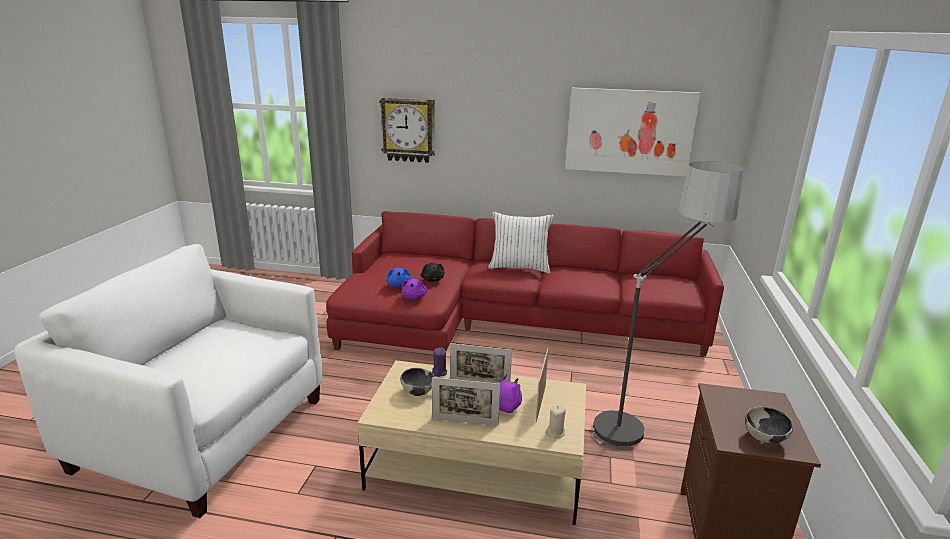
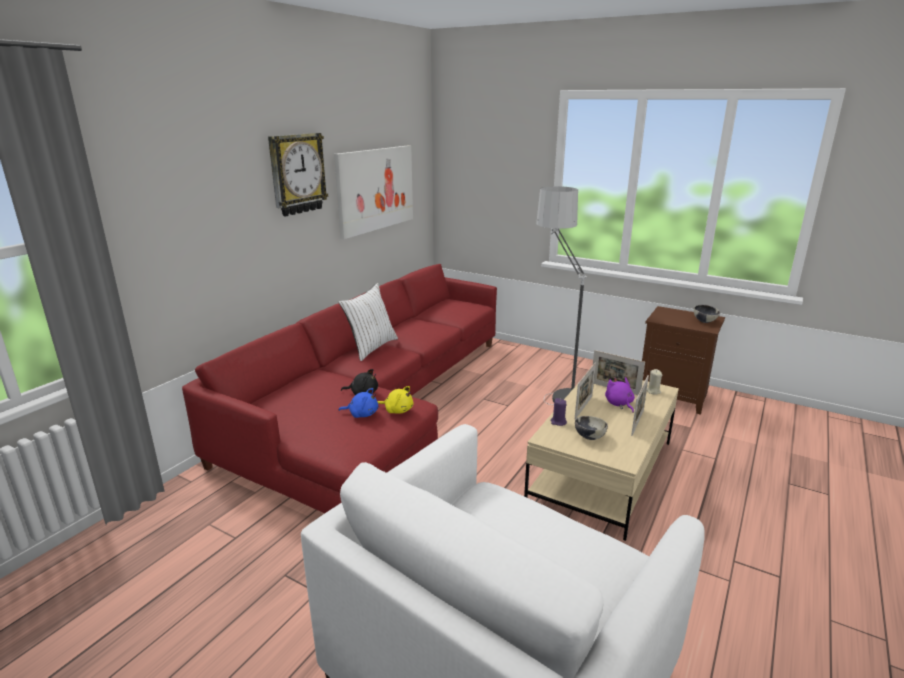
camera: 70 degrees left, 0 degrees up
(408, 130) = (186, 242): wall clock -> wall clock (297, 174)
(414, 297) = (397, 410): purple plush toy -> yellow plush toy

